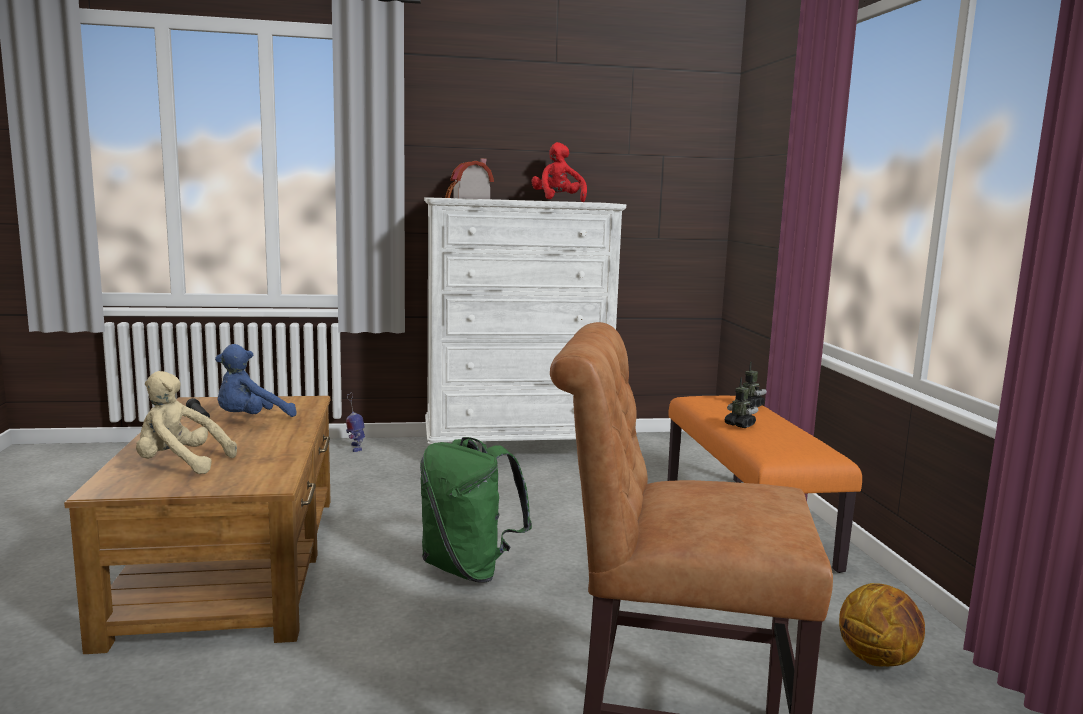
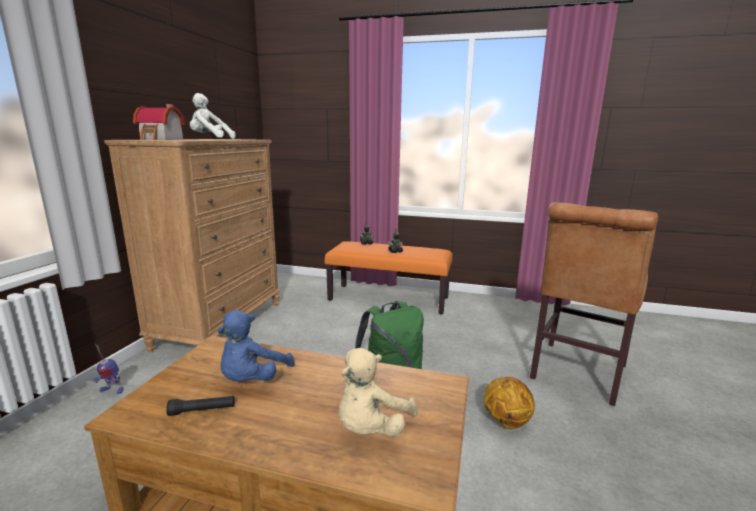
camera: 65 degrees left, 5 degrees up
(251, 420) = (253, 379): blue plush toy -> blue plush toy turned 45 degrees clockwise
(516, 449) = (220, 325): white dresser -> brown dresser
(557, 201) = (209, 139): red plush toy -> white plush toy
(878, 659) = (513, 314): basketball -> basketball (506, 421)

